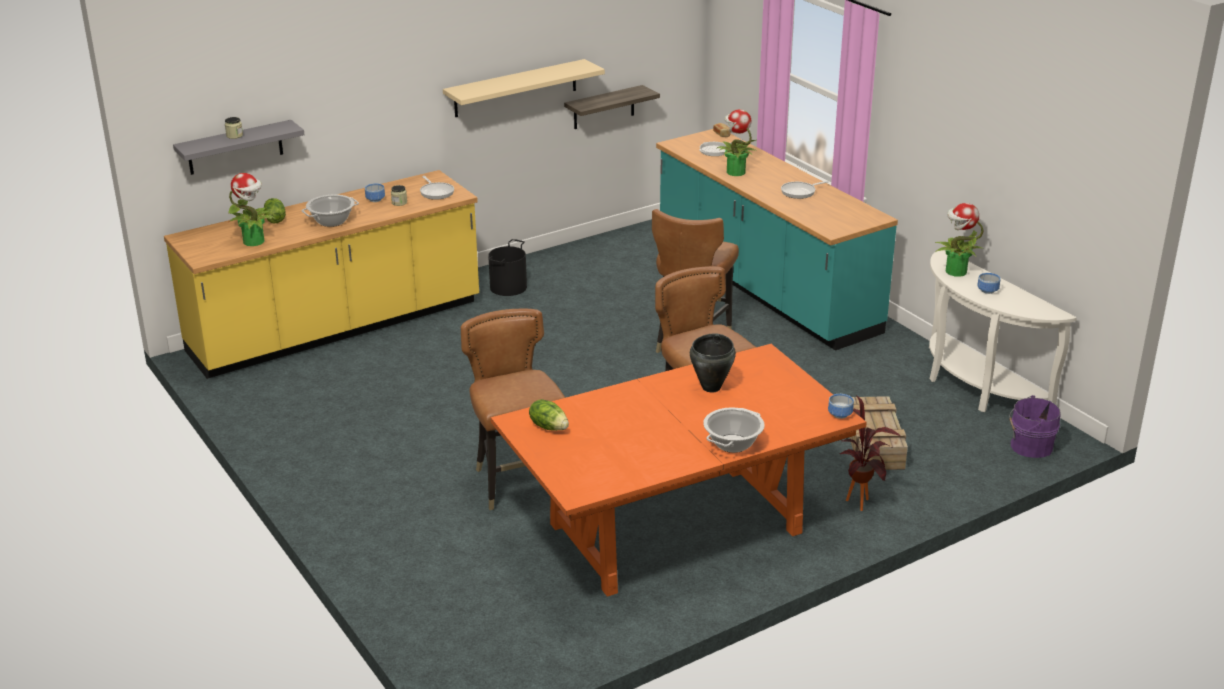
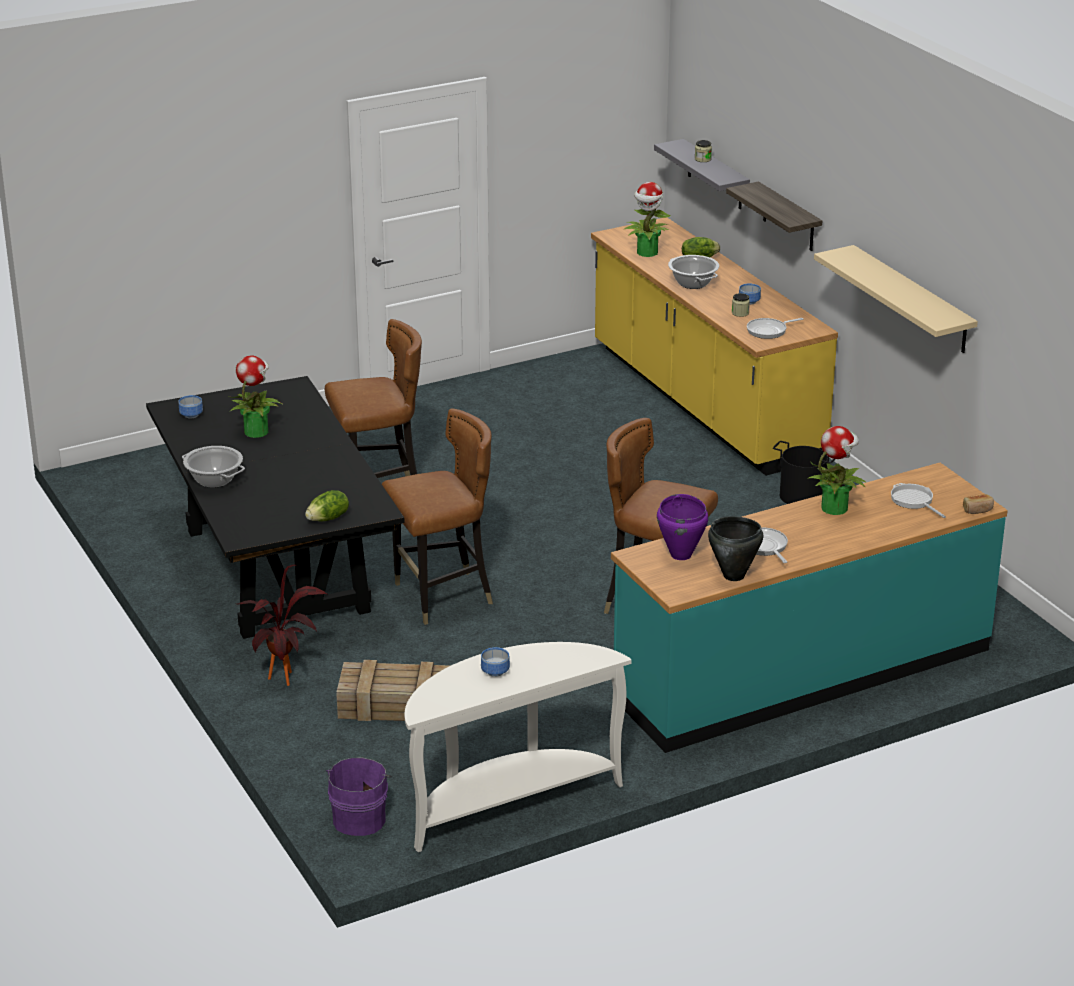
camera: 95 degrees right, 0 degrees up
(549, 426) = (280, 399): lettuce -> lettuce (328, 518)
(604, 107) = (989, 401): shelf -> shelf (789, 217)
(674, 529) = (276, 570): orange dining table -> black dining table
(711, 387) = (321, 477): black cooking pot -> black cooking pot (734, 576)
(824, 217) = (681, 554): none -> purple cooking pot
(839, 414) = (245, 538): bowl -> bowl (192, 414)
(955, 271) = (554, 657): potted plant -> potted plant (256, 431)

